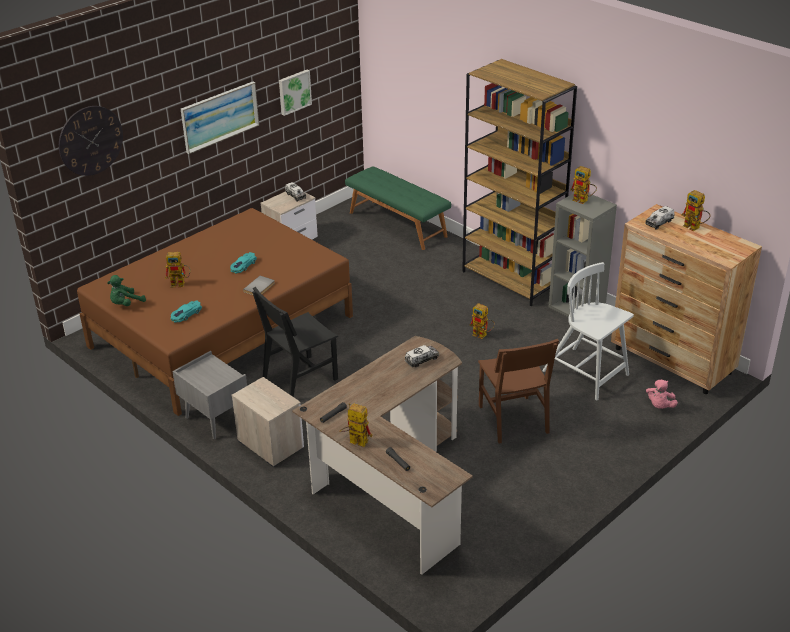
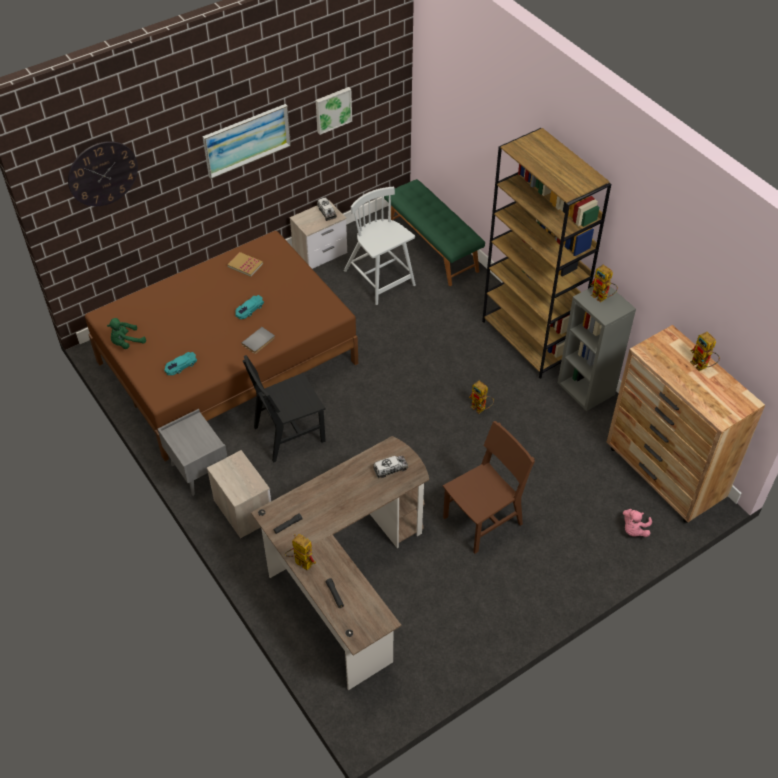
camera: 10 degrees right, 15 degrees up
(181, 283) = (184, 324): toy robot -> none
(230, 235) = (245, 265): none -> book
(513, 419) = (483, 520): brown chair -> brown chair turned 120 degrees counterclockwise
(587, 374) = (572, 476): white chair -> white chair (380, 279)
(659, 222) = (666, 353): toy truck -> none

